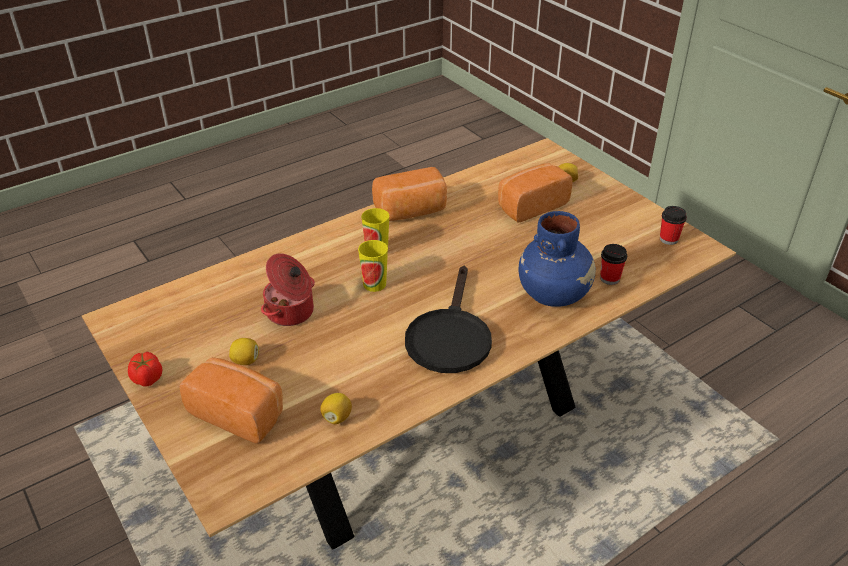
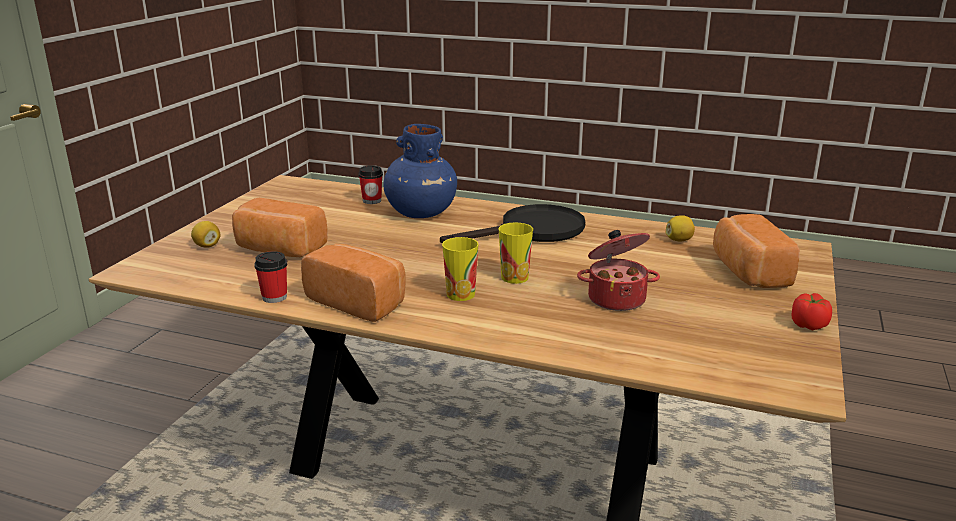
camera: 125 degrees left, 15 degrees down
(245, 361) = (703, 292): lemon -> none
(668, 239) = (284, 193): cup -> cup (274, 297)

